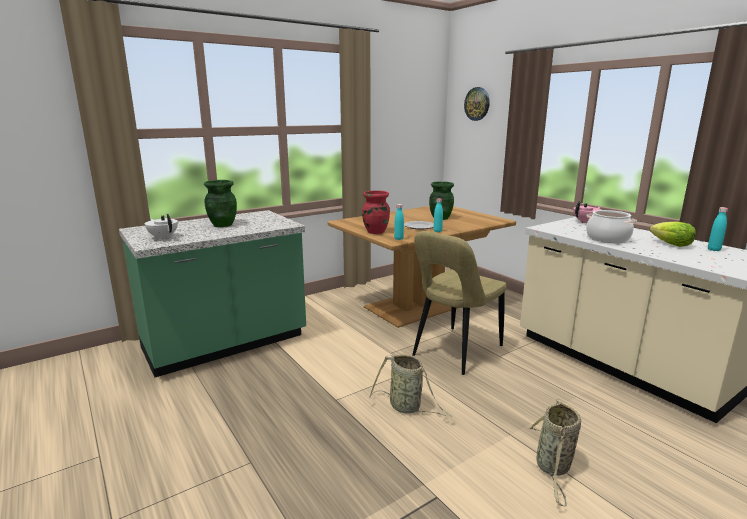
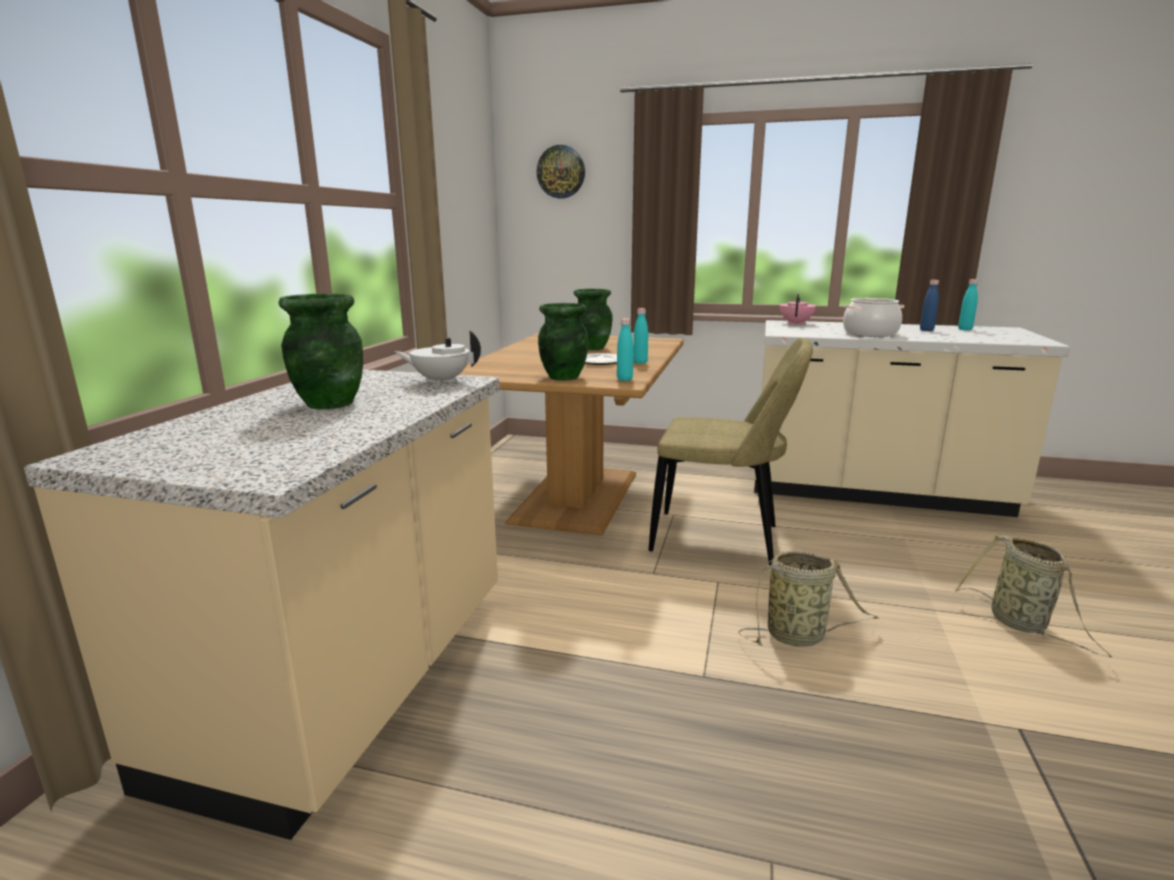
camera: 40 degrees left, 0 degrees up
(163, 237) = (259, 452): white teapot -> white teapot (441, 381)
(225, 344) = (353, 682): green counter -> beige counter
(375, 232) = (563, 377): red vase -> green vase
(454, 352) = (722, 540): beige chair -> beige chair turned 75 degrees counterclockwise
(671, 244) = (926, 330): lettuce -> blue bottle

